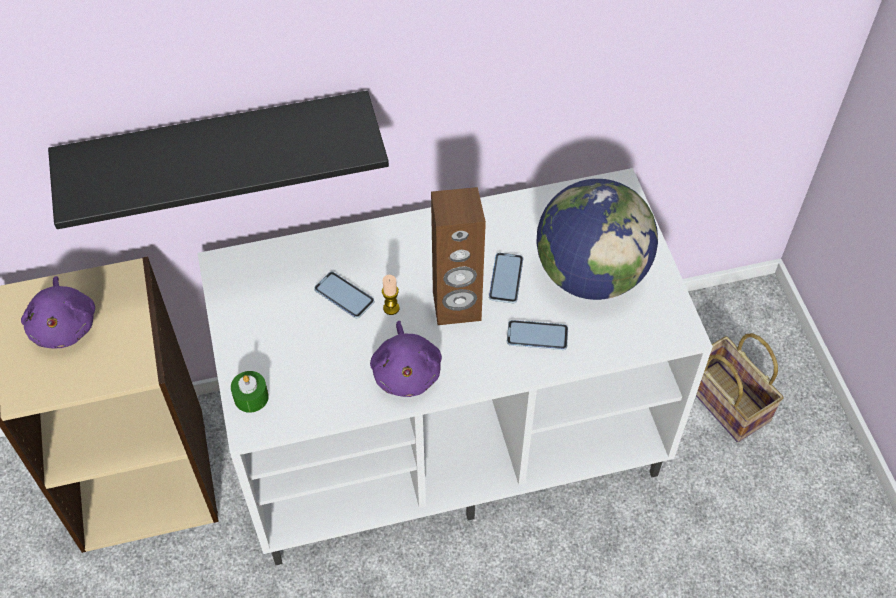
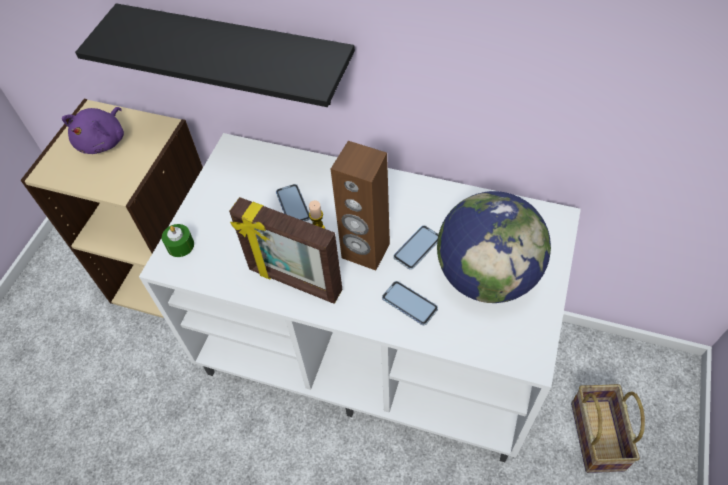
camera: 35 degrees right, 0 degrees up
(407, 372) = (294, 281): purple plush toy -> picture frame

